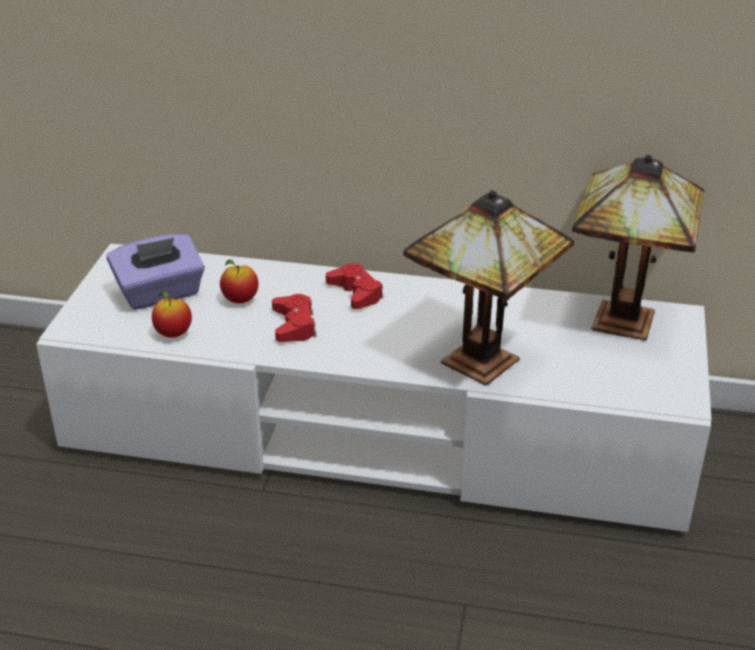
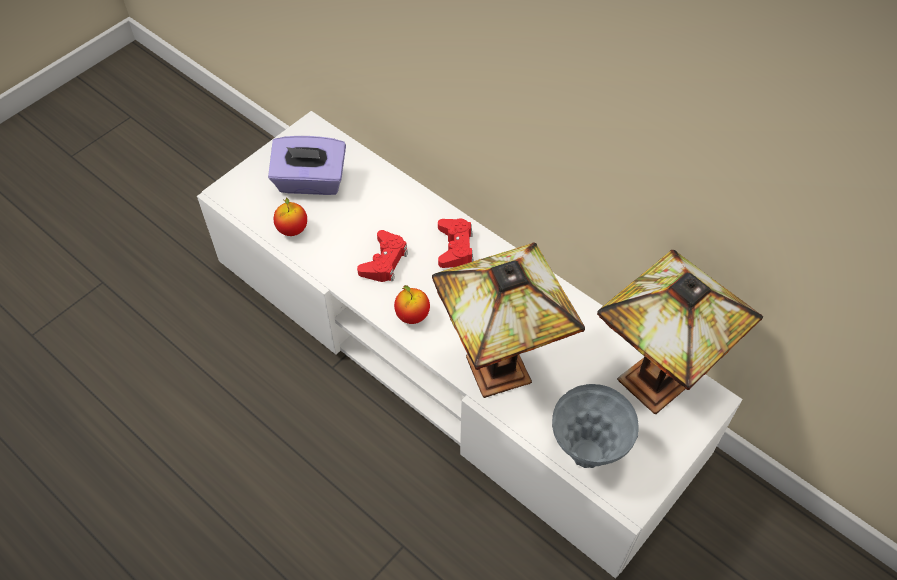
camera: 30 degrees right, 20 degrees up
(240, 300) = (363, 215): apple -> apple (412, 316)
(614, 388) = (586, 453): none -> grey vase

